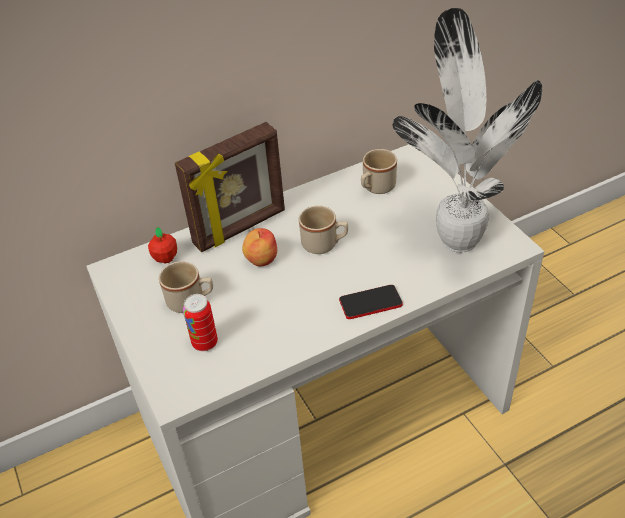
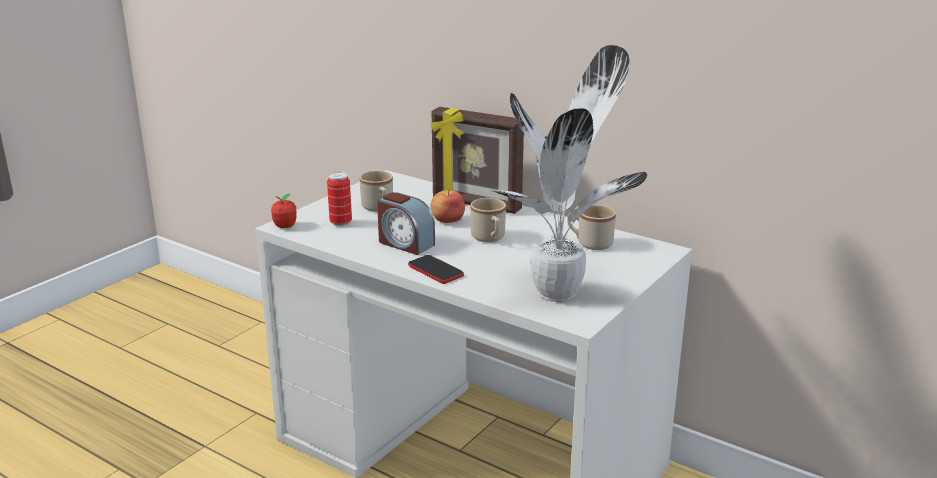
camera: 60 degrees right, 20 degrees down
(165, 258) = (416, 189): apple -> apple (285, 226)
(295, 306) = (405, 243): none -> alarm clock

